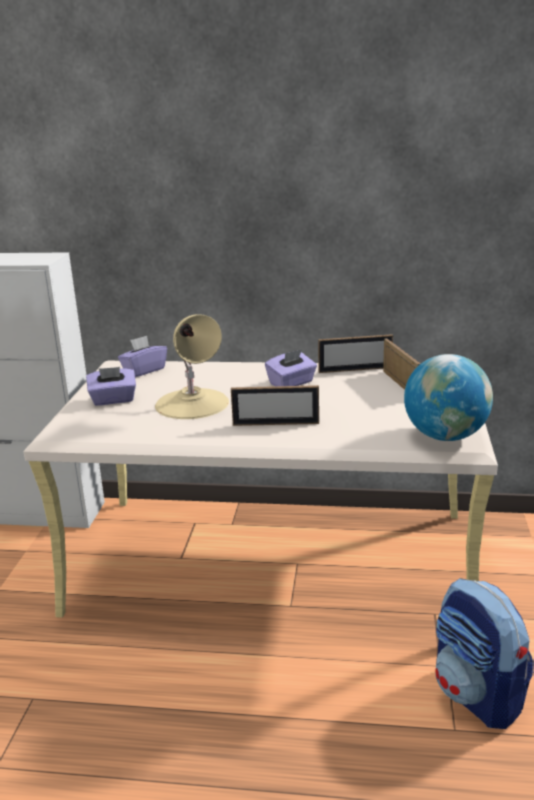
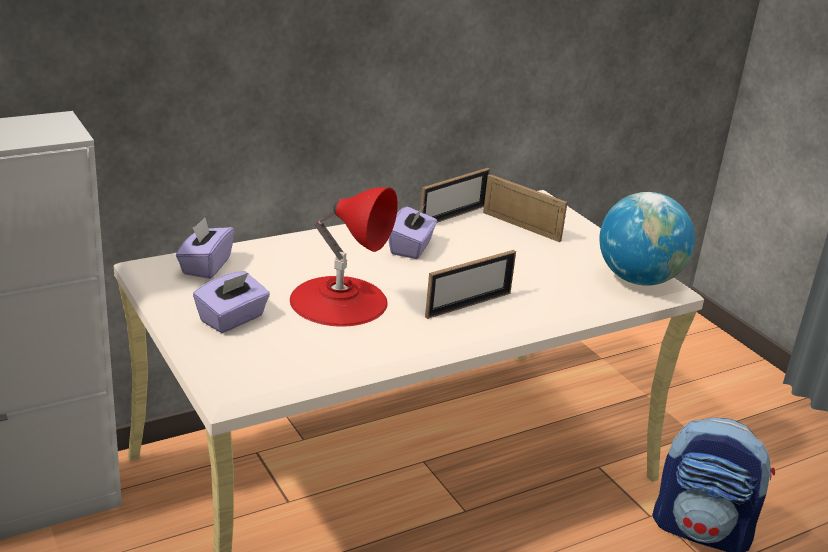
camera: 40 degrees left, 5 degrees up
(192, 403) = (339, 300): beige table lamp -> red table lamp

